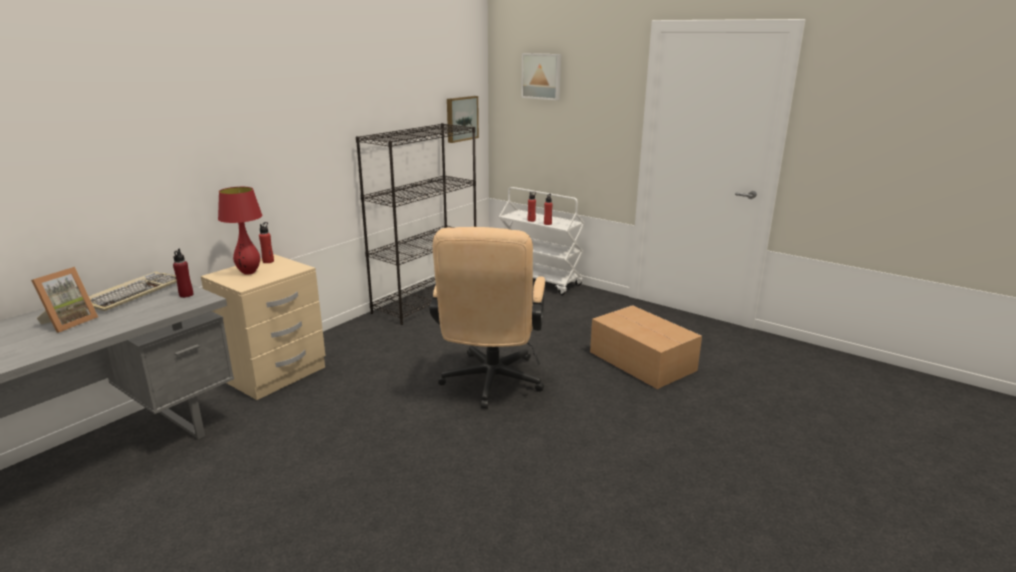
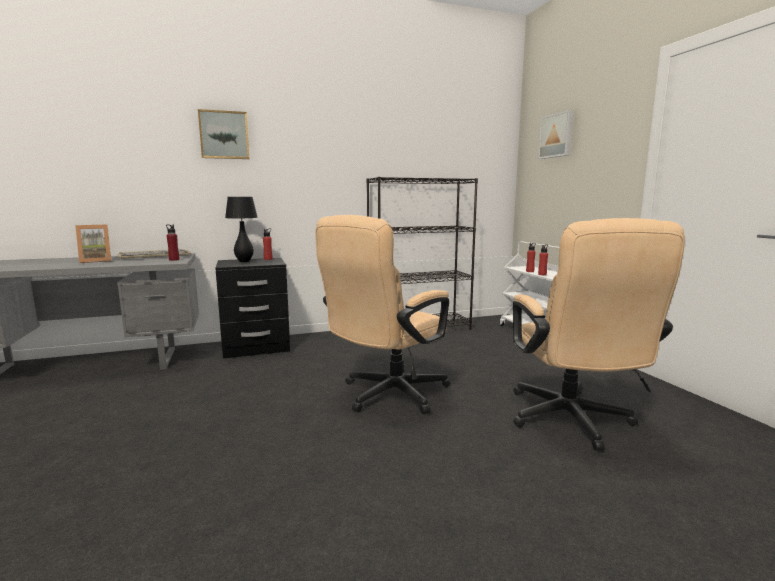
camera: 35 degrees right, 10 degrees down
(249, 272) = (244, 261): red table lamp -> black table lamp
(275, 374) = (256, 347): beige nightstand -> black nightstand
(461, 118) = (482, 179): picture -> picture (224, 135)
(642, 362) = (572, 422): cardboard box -> beige office chair

